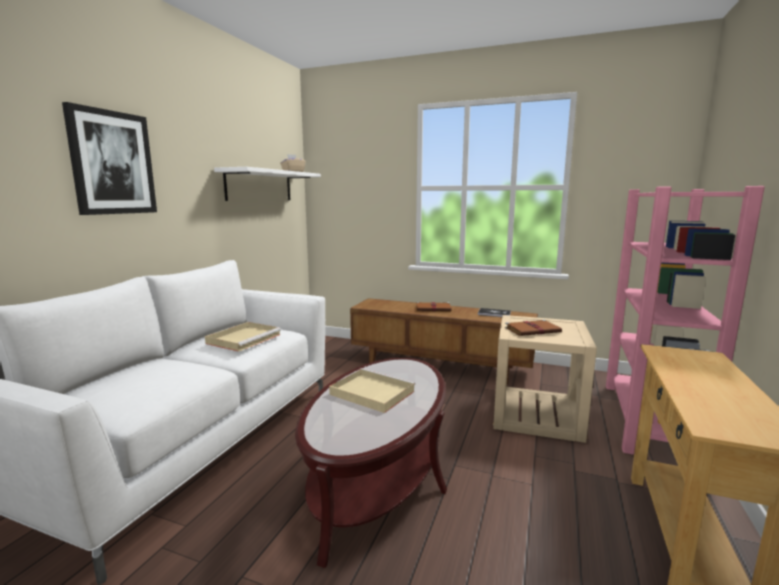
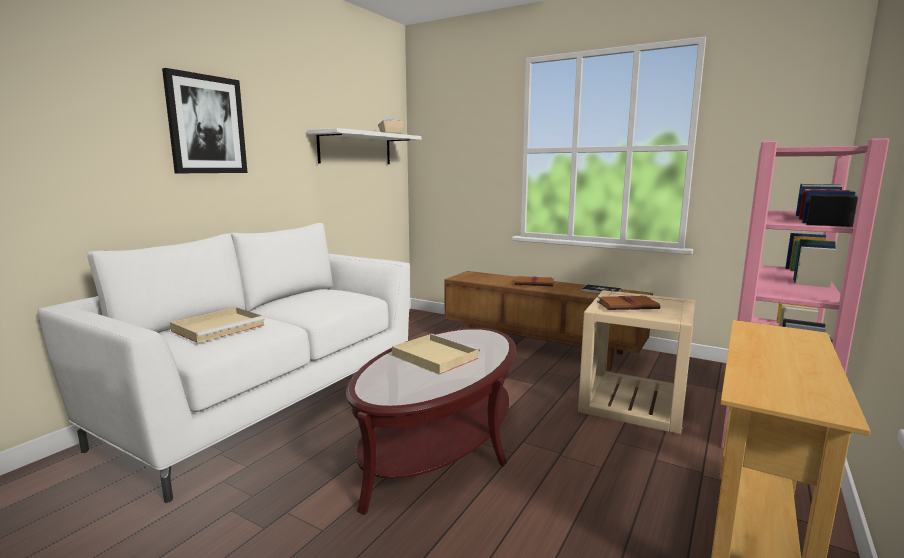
camera: 10 degrees right, 0 degrees up
(244, 338) = (322, 299): beige tray -> beige tray (220, 327)

